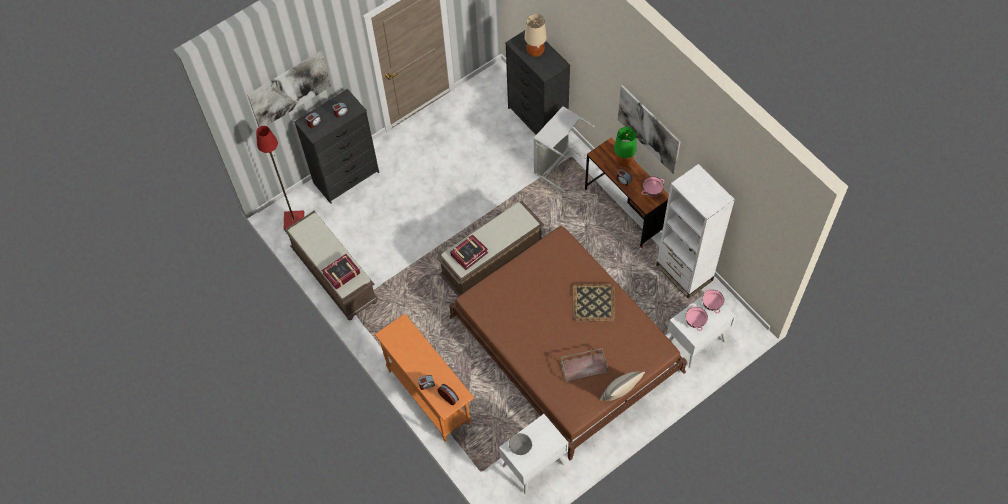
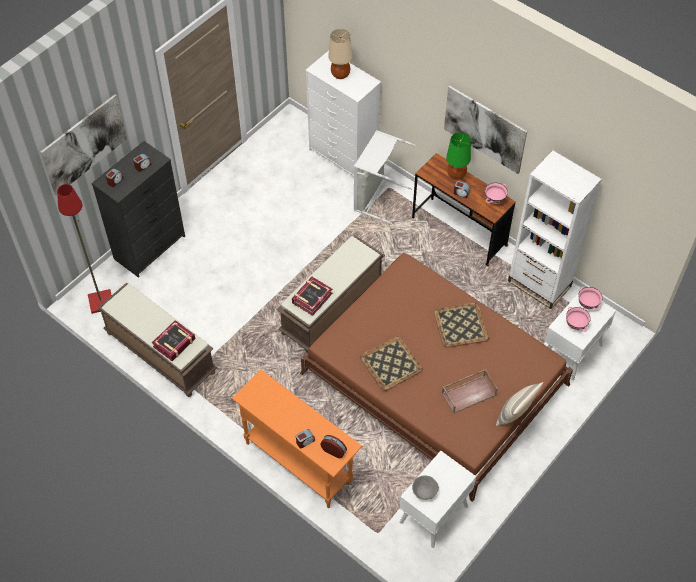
camera: 15 degrees left, 5 degrees down
(523, 327) = (391, 364): none -> tray
(538, 119) = (344, 156): black dresser -> white dresser

